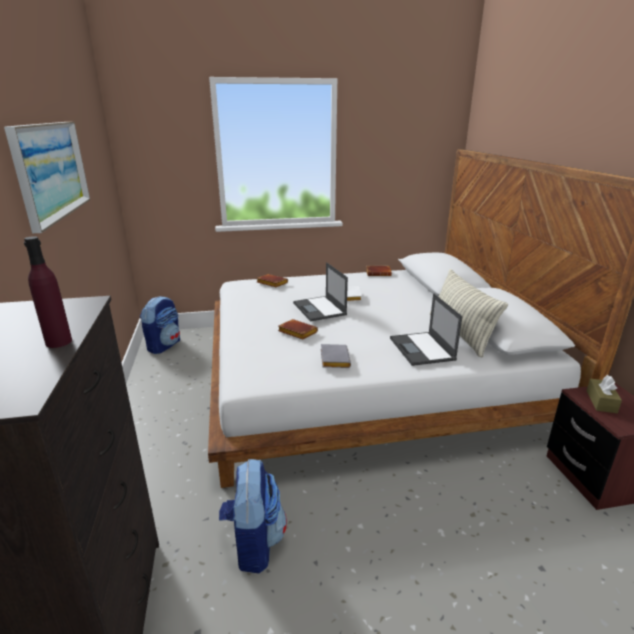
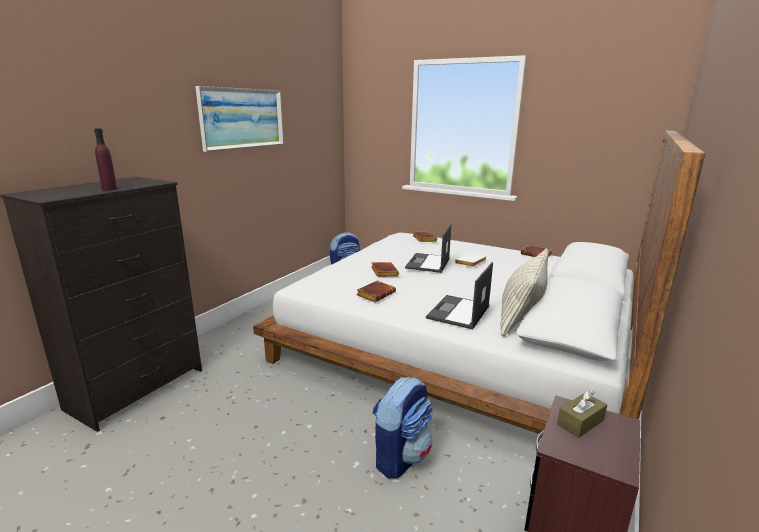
camera: 40 degrees right, 5 degrees down
(253, 543) = (241, 396): backpack -> backpack (401, 456)
(333, 359) = (375, 294): grey book -> brown book

